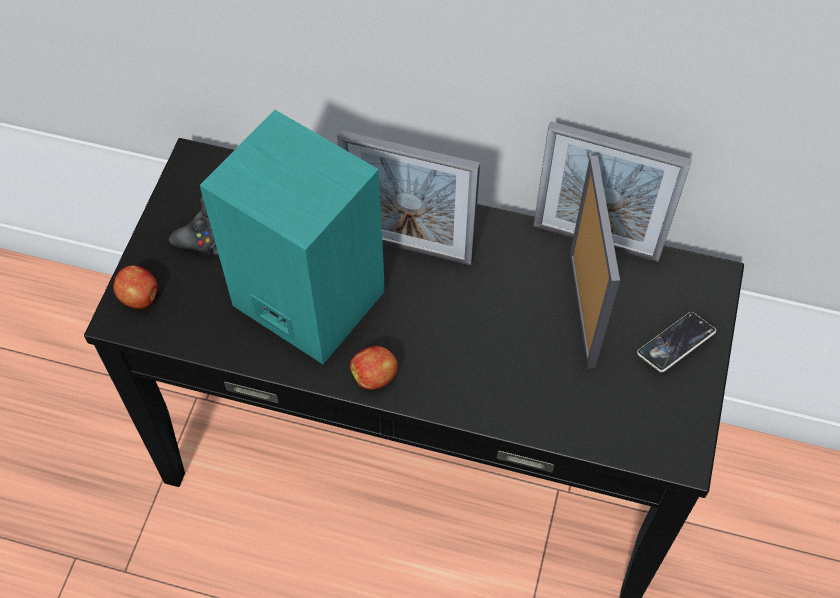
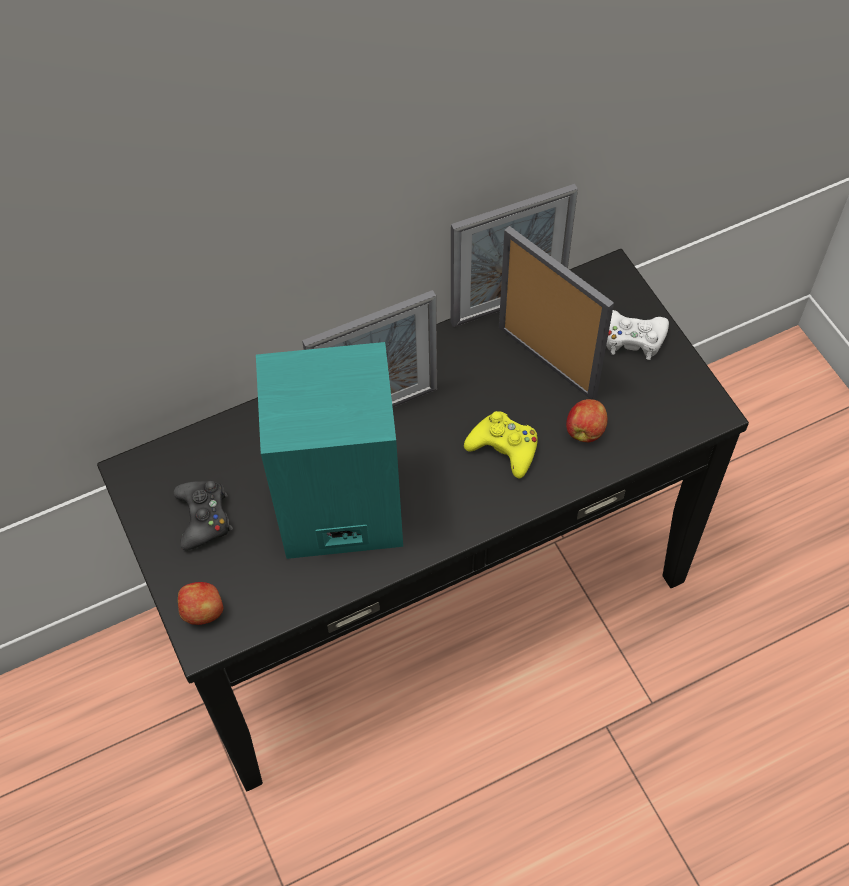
camera: 40 degrees left, 0 degrees up
(375, 376) = (451, 524): apple -> apple (585, 430)
(476, 350) = (504, 448): none -> yellow game controller
(675, 344) = (632, 338): phone -> white game controller

